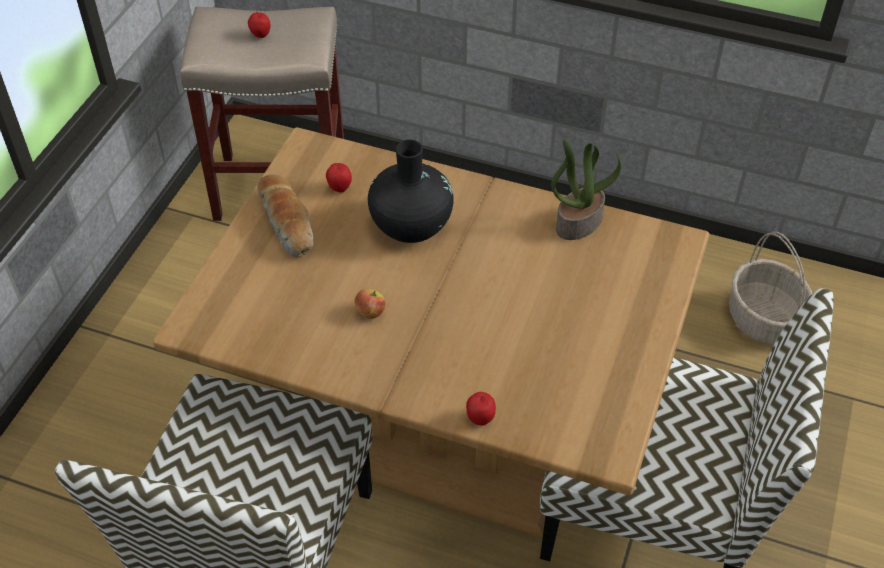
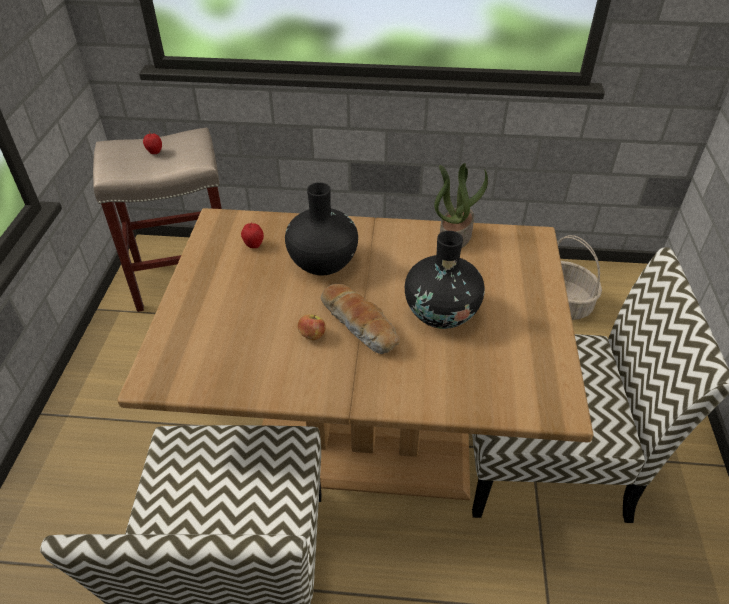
camera: 15 degrees left, 5 degrees down
(288, 223) = (218, 279): bread -> bread (360, 325)
(480, 419) = (440, 404): apple -> none
(523, 315) = (441, 313): none -> black vase

